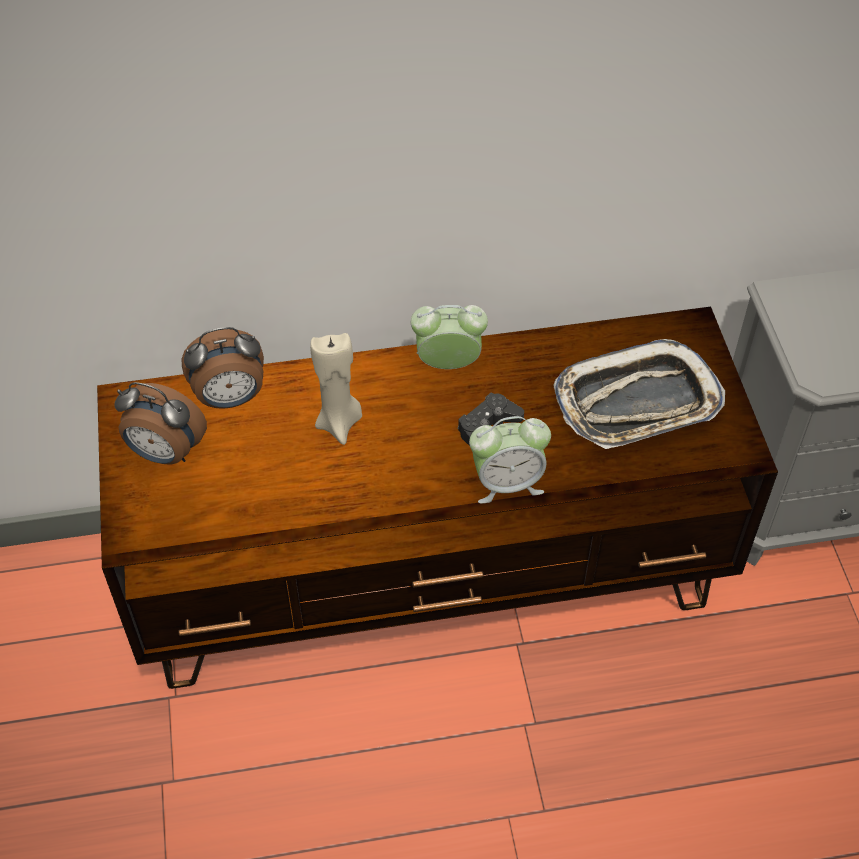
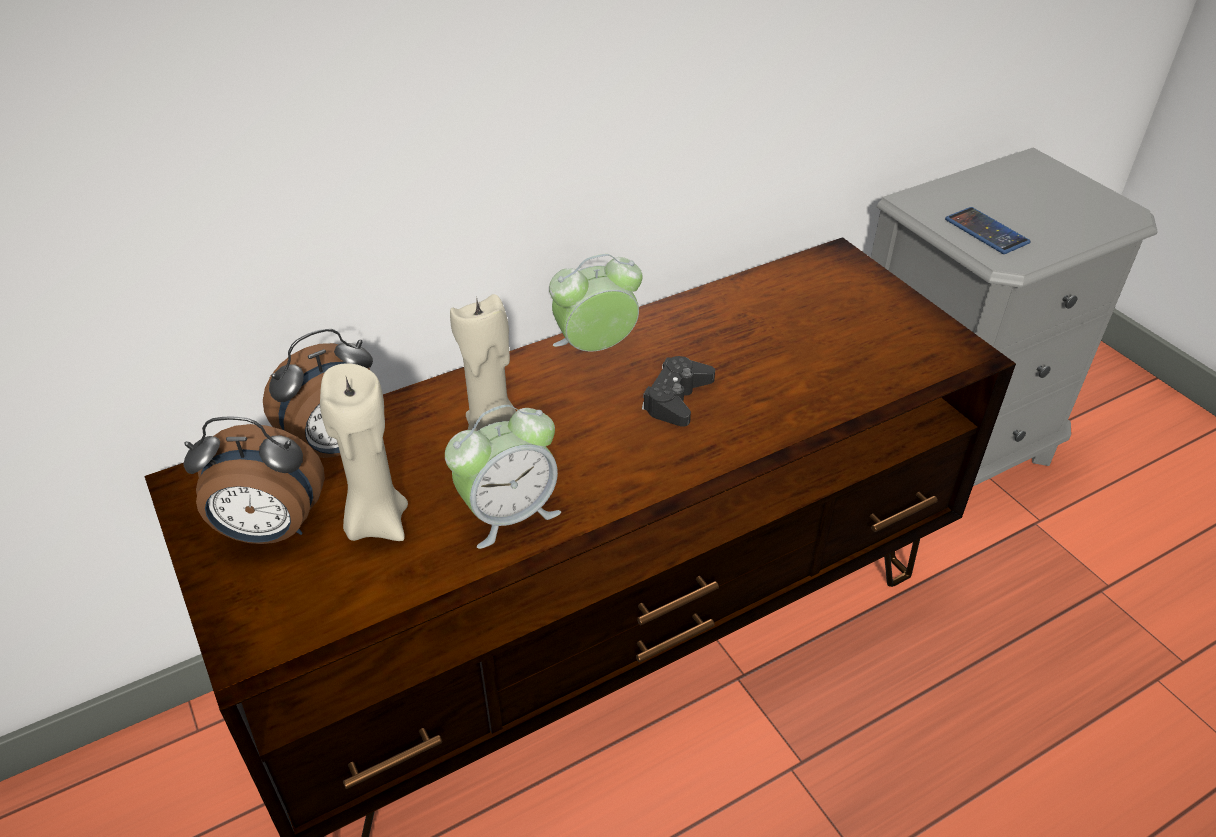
camera: 20 degrees left, 10 degrees down
(235, 466) = (376, 522): none -> beige candle
(507, 483) = (733, 450): alarm clock -> alarm clock (509, 514)
(637, 404) = (827, 336): tray -> none
(820, 343) = (986, 231): none -> phone

